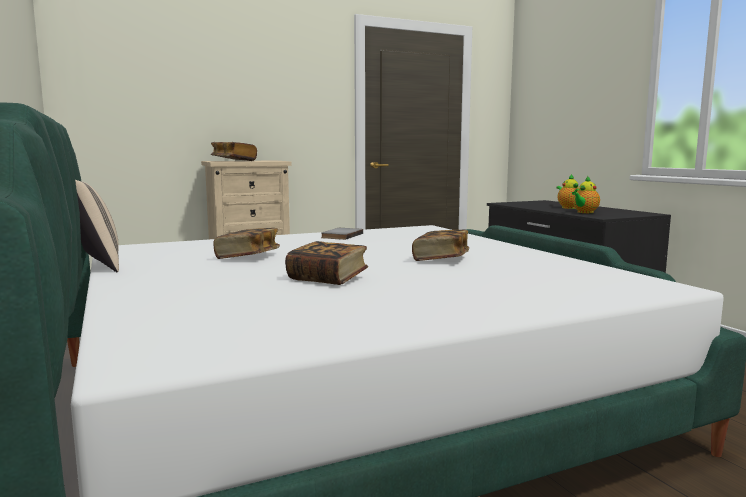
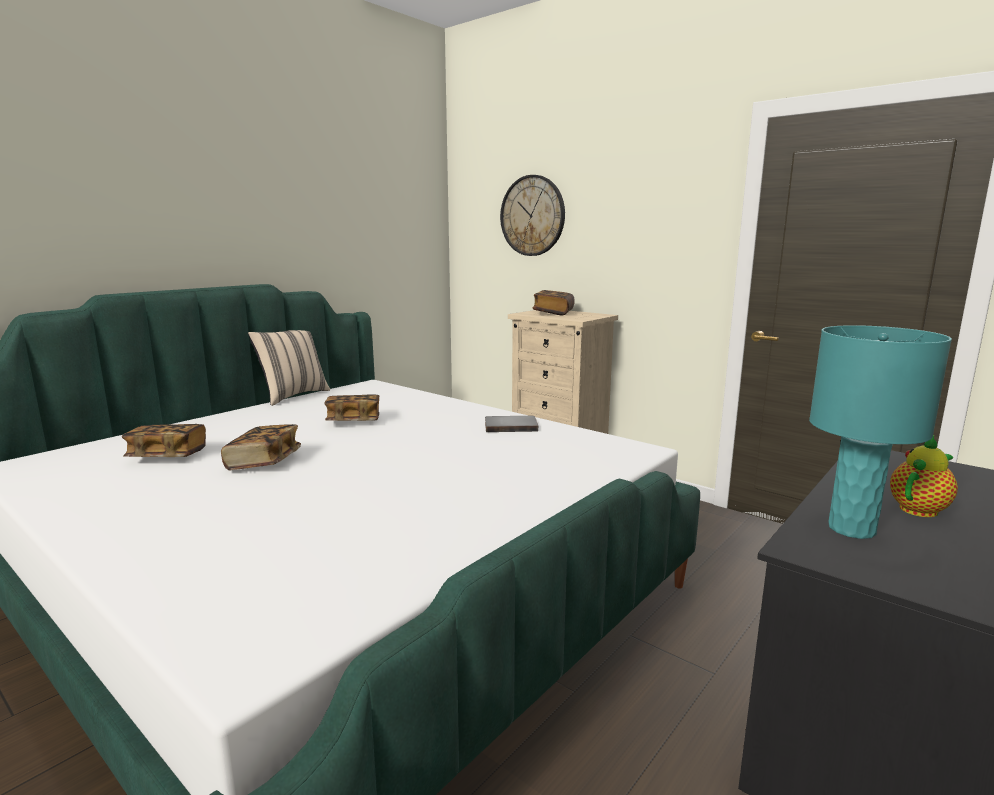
camera: 65 degrees right, 5 degrees up
(172, 74) = (532, 216): none -> wall clock
(441, 259) = (393, 490): book -> book (168, 456)
(584, 212) = (852, 529): teapot -> turquoise table lamp

